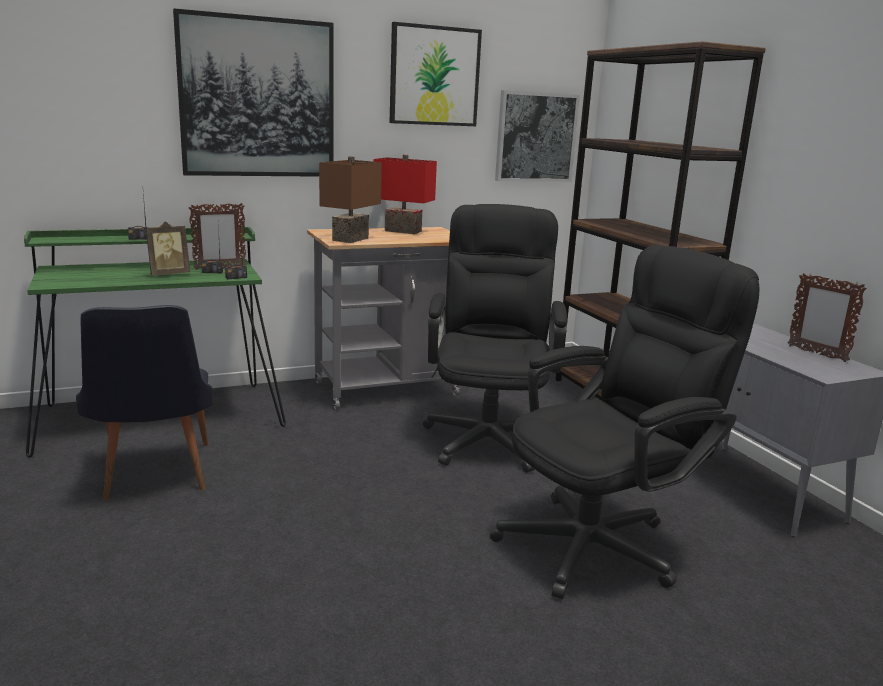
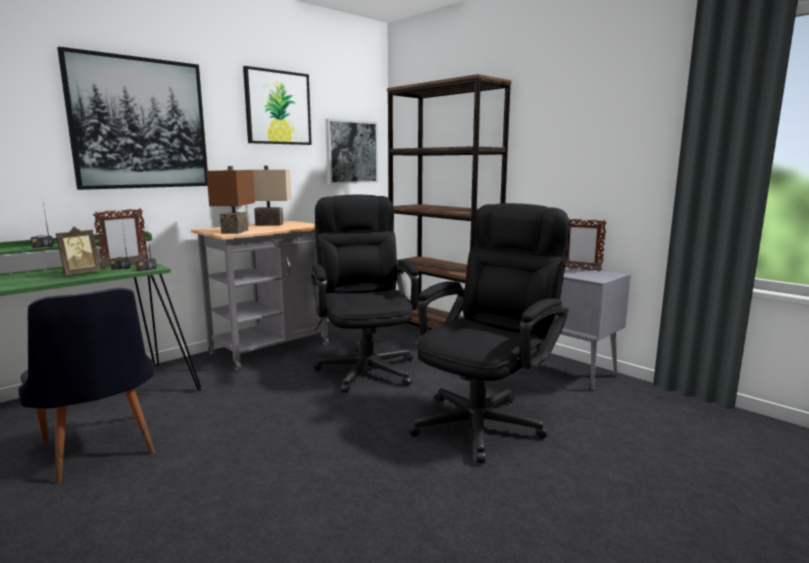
camera: 20 degrees left, 5 degrees down
(404, 231) = (270, 224): red table lamp -> beige table lamp

